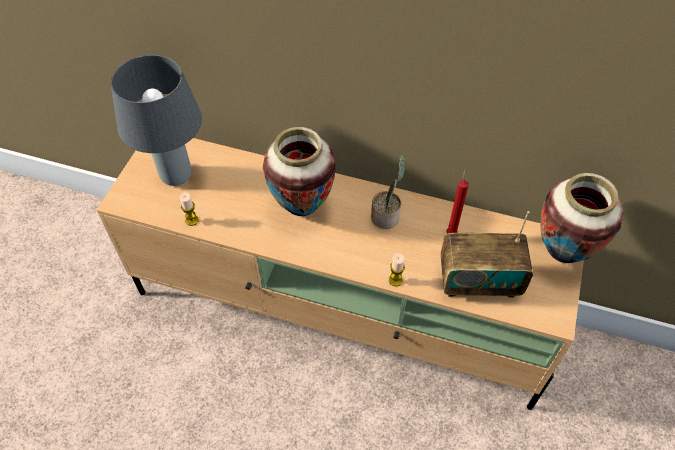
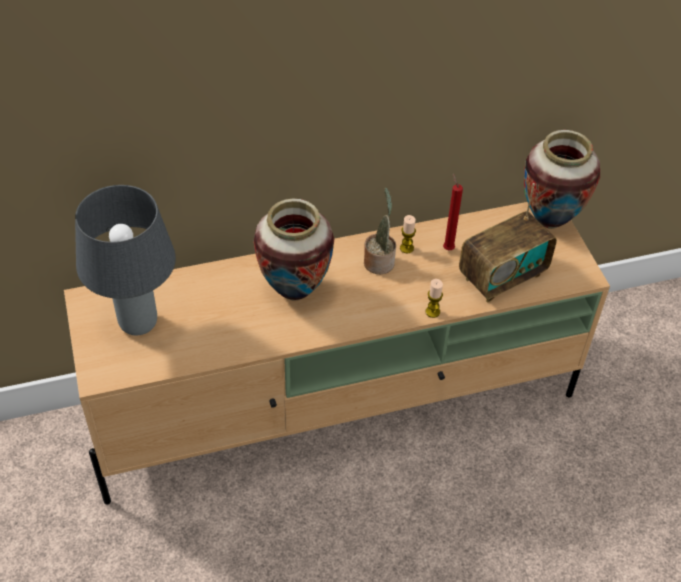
camera: 35 degrees left, 5 degrees down
(192, 220) = (194, 356): candle -> candle (406, 248)

